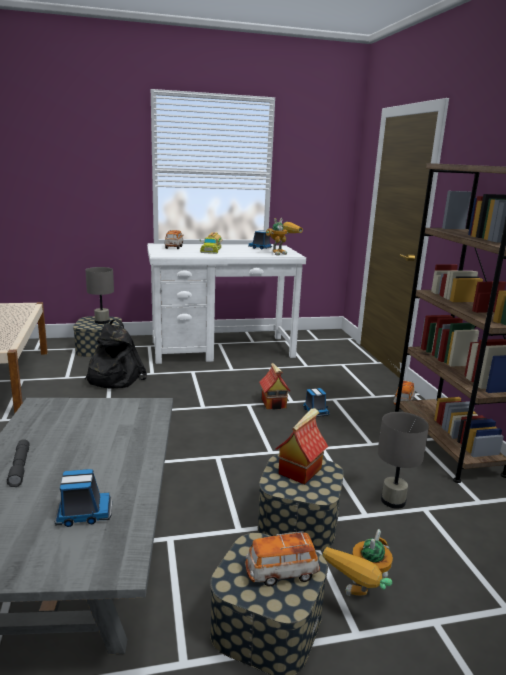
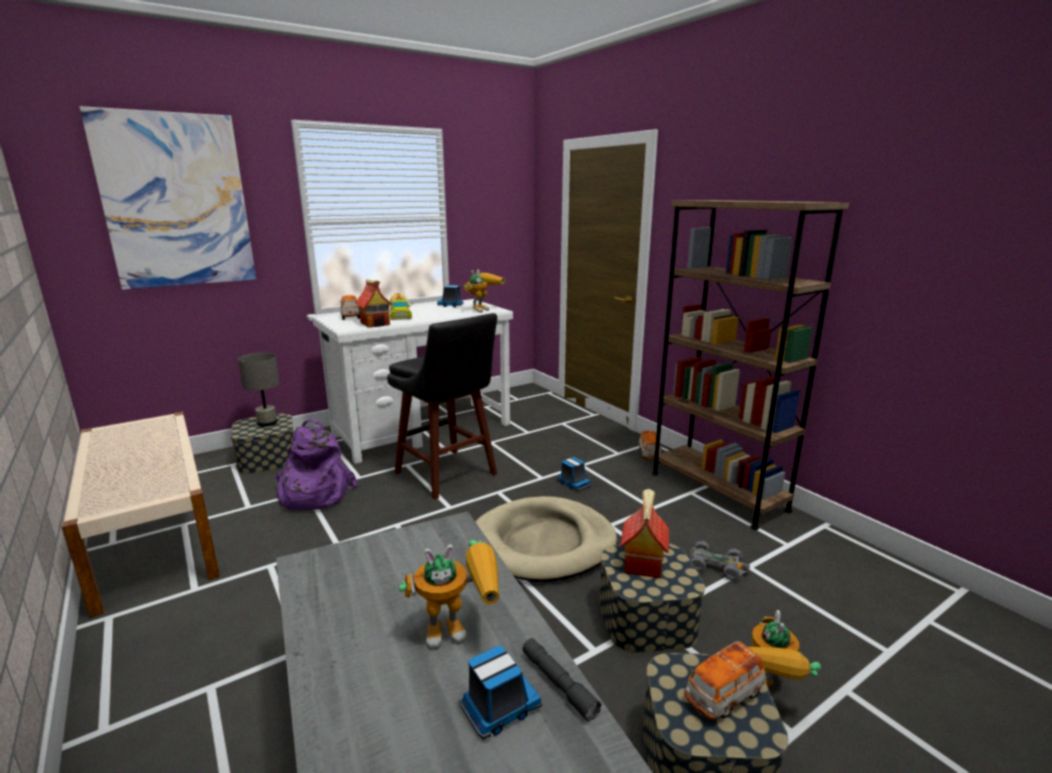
camera: 20 degrees left, 0 degrees up
(20, 467) = (356, 666): grey flashlight -> grey flashlight (558, 684)
(62, 148) = (176, 201): none -> picture
(101, 464) = (460, 628): none -> toy robot
(113, 378) = (313, 494): black backpack -> purple backpack
(218, 384) = (448, 475): none -> black stool
(256, 448) = (544, 543): none -> beige dog bed
(274, 403) = (525, 484): toy house -> toy house (376, 323)
(393, 500) = (716, 566): grey table lamp -> grey toy car

